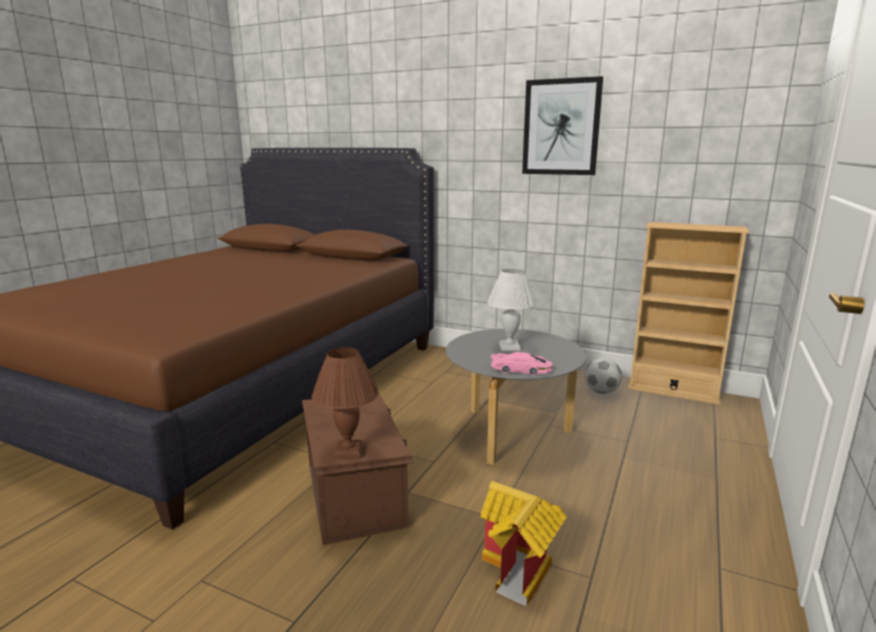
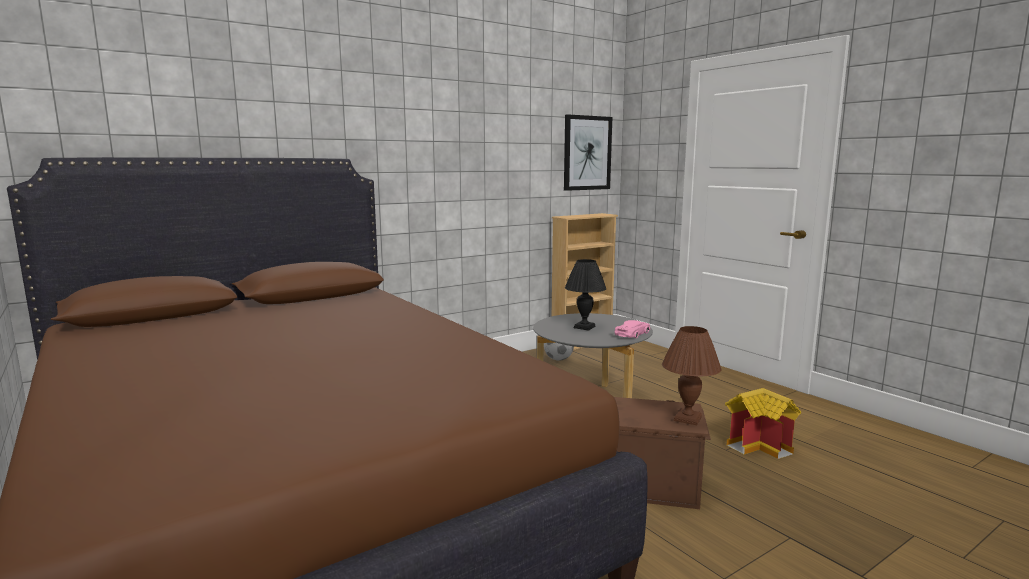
camera: 60 degrees left, 5 degrees down
(510, 347) = (584, 327): white table lamp -> black table lamp
(561, 127) = (485, 141): picture -> picture (587, 153)

